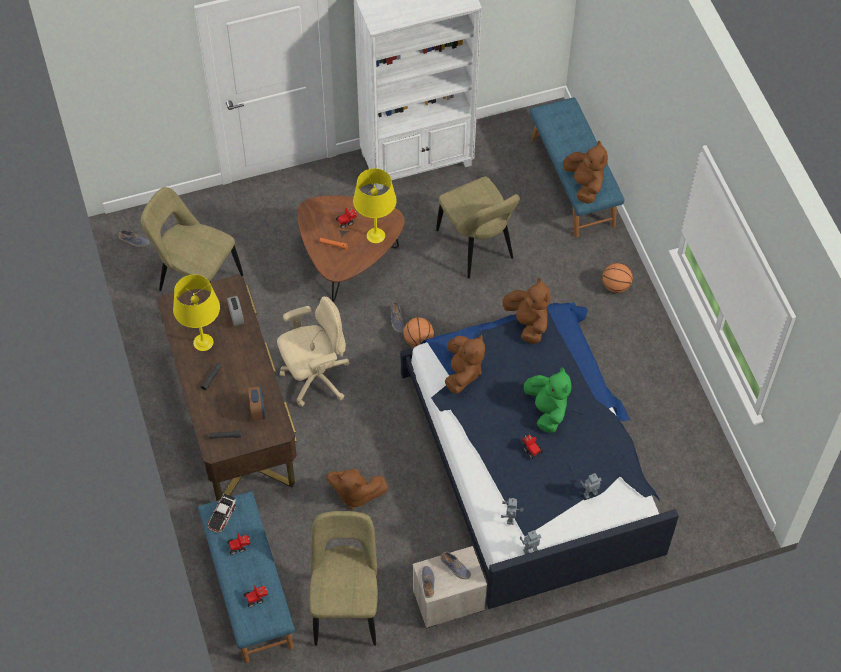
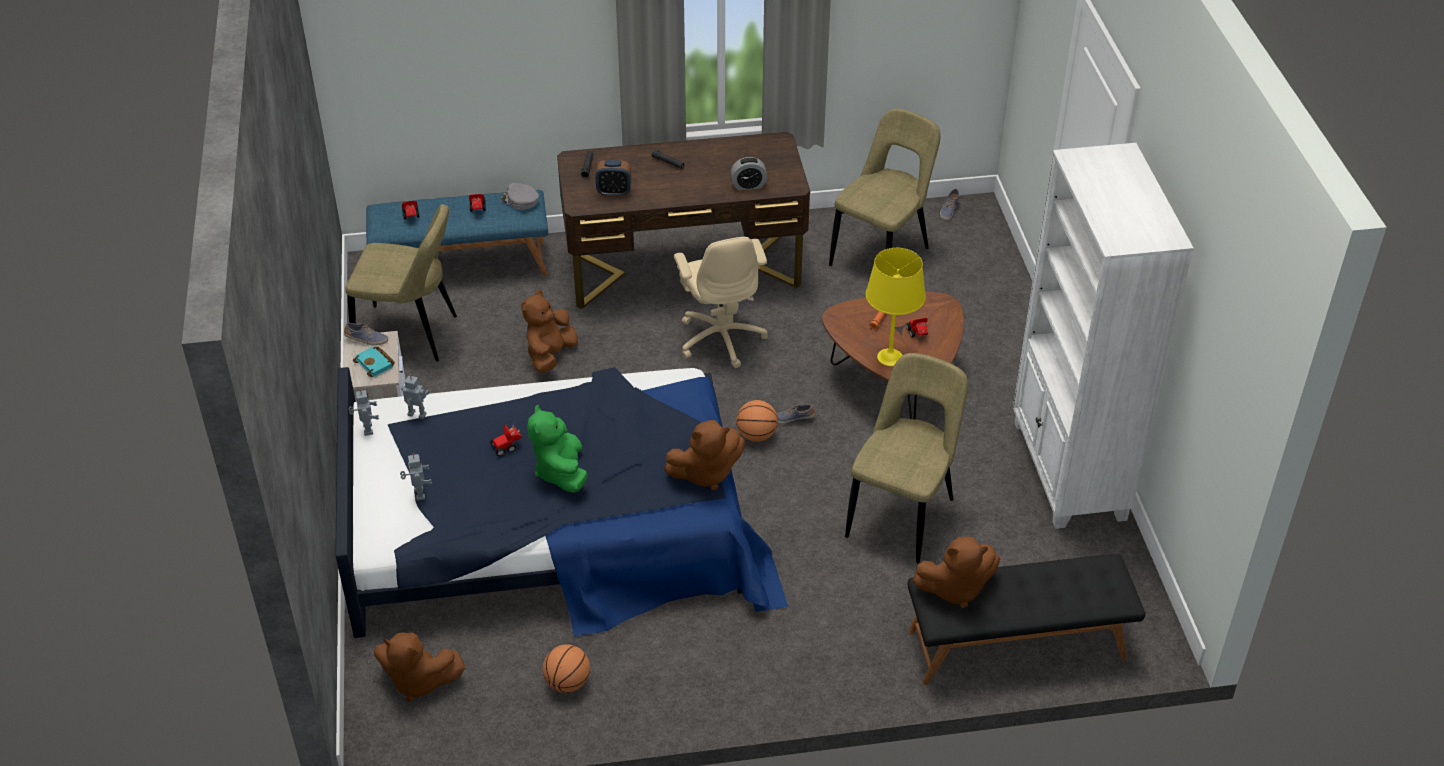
camera: 100 degrees right, 15 degrees down
(203, 342) = (719, 160): yellow table lamp -> none
(222, 515) = (520, 200): toy car -> grey cap
(455, 568) = (376, 364): shoe -> turquoise book
(462, 372) = (642, 398): brown plush toy -> brown plush toy (418, 681)
(476, 247) = (903, 514): beige chair -> beige chair turned 135 degrees clockwise
(547, 410) = (561, 472): green plush toy -> green plush toy turned 90 degrees clockwise
(573, 182) = (1017, 645): blue bench -> black bench
(615, 286) = (809, 663): basketball -> basketball (567, 683)

